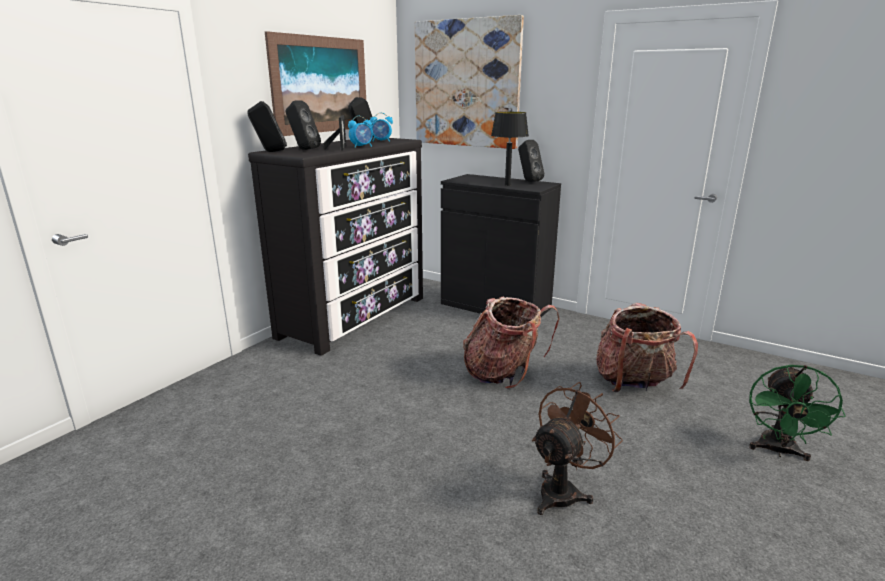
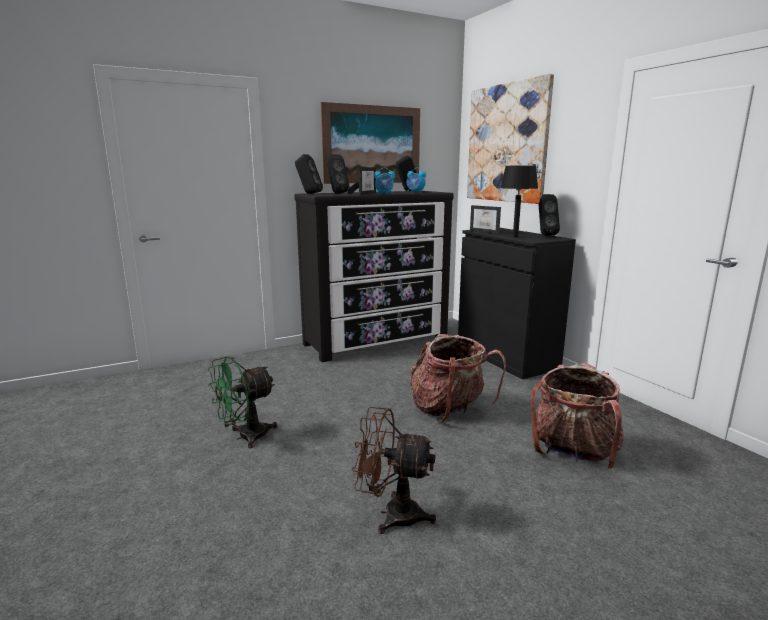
camera: 30 degrees right, 5 degrees down
(468, 181) = (486, 231): none -> picture frame
(564, 490) = (392, 514): brown fan -> brown fan turned 150 degrees counterclockwise
(778, 451) = (681, 570): green fan -> green fan (245, 437)

